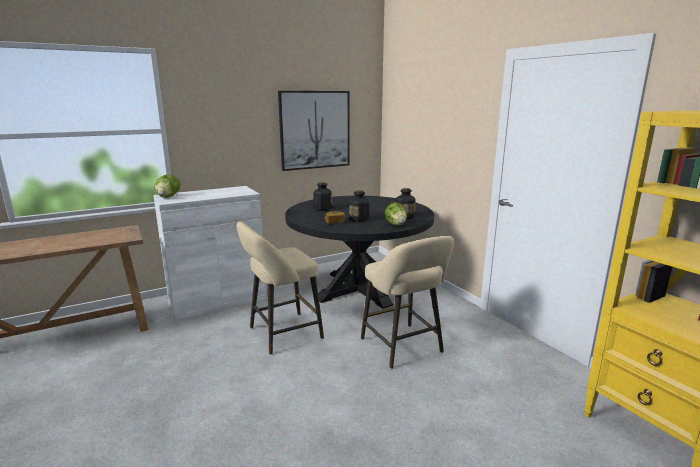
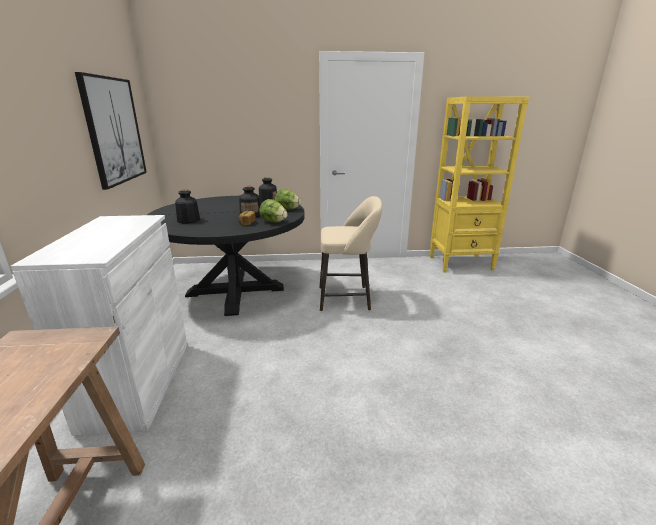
camera: 65 degrees left, 5 degrees up
(168, 197) = (63, 255): lettuce -> lettuce (273, 222)
(281, 334) = (274, 348): beige stool -> none

